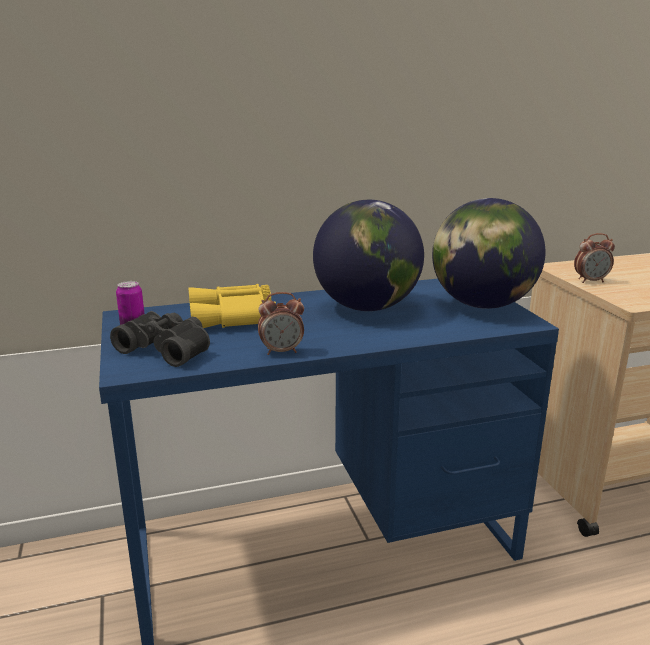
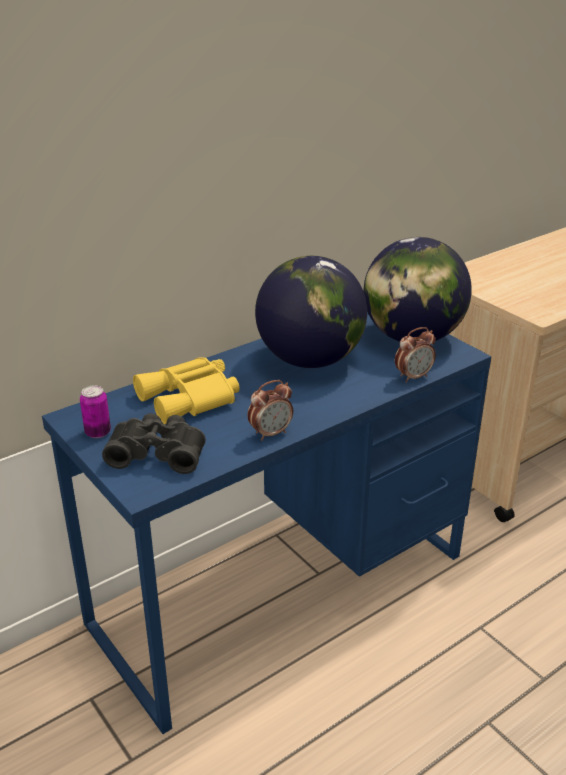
camera: 20 degrees left, 10 degrees up
(590, 281) = (492, 291): alarm clock -> alarm clock (413, 377)

